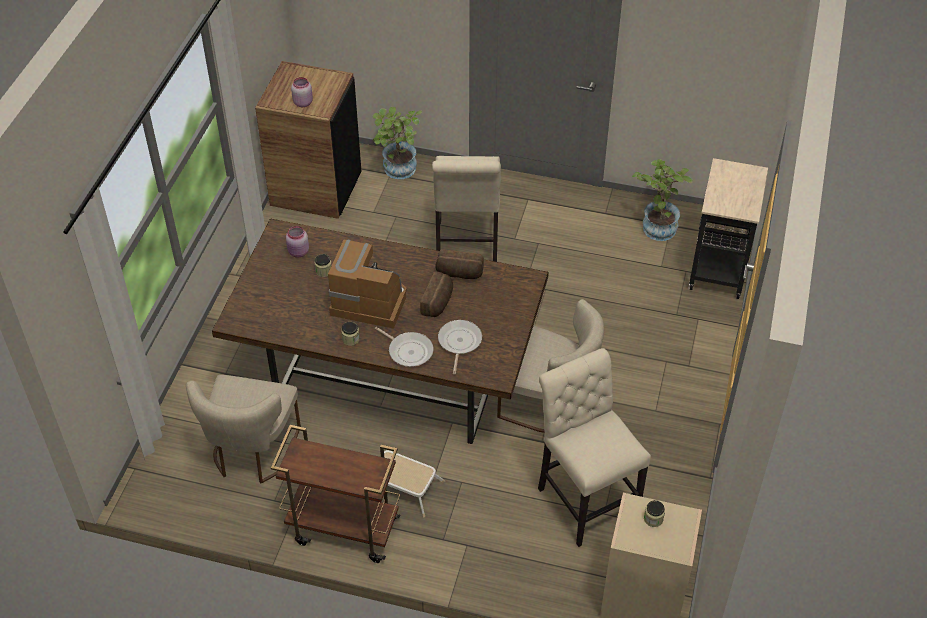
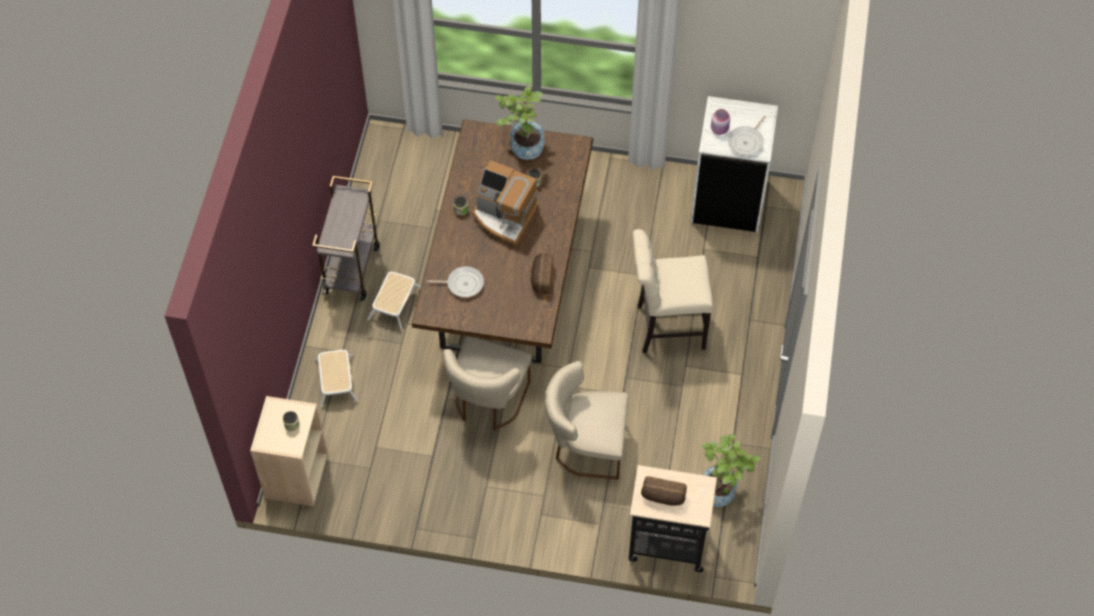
camera: 85 degrees right, 10 degrees up
(252, 453) = (421, 199): beige chair -> beige chair (585, 446)
(298, 252) = (554, 162): pink jar -> none
(316, 188) = (728, 200): brown cabinet -> white cabinet
(343, 531) = (352, 268): brown cart -> grey cart
(369, 300) = (504, 217): coffee machine -> coffee machine turned 105 degrees clockwise
(397, 172) = (762, 262): potted plant -> potted plant (522, 145)
(408, 351) = (451, 250): frying pan -> frying pan (746, 141)
(438, 302) = (506, 266): bread -> bread (663, 497)
(510, 551) = (337, 381): none -> beige step ladder
(585, 498) = (390, 432): beige stool -> none

